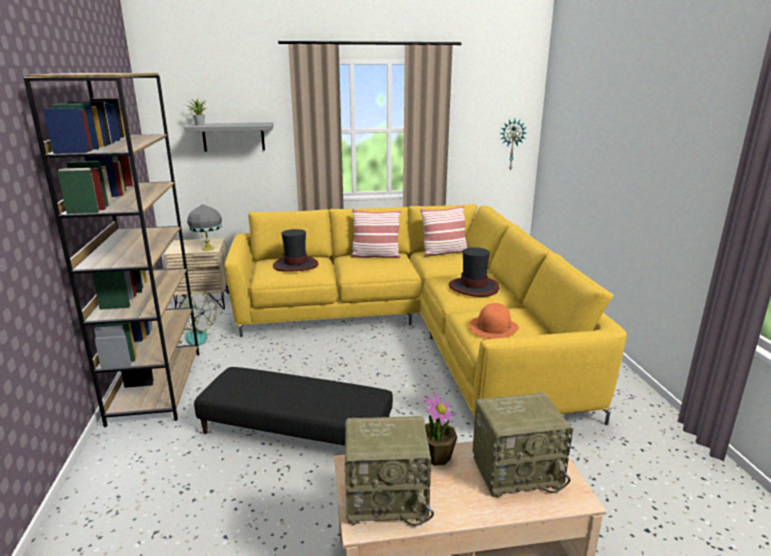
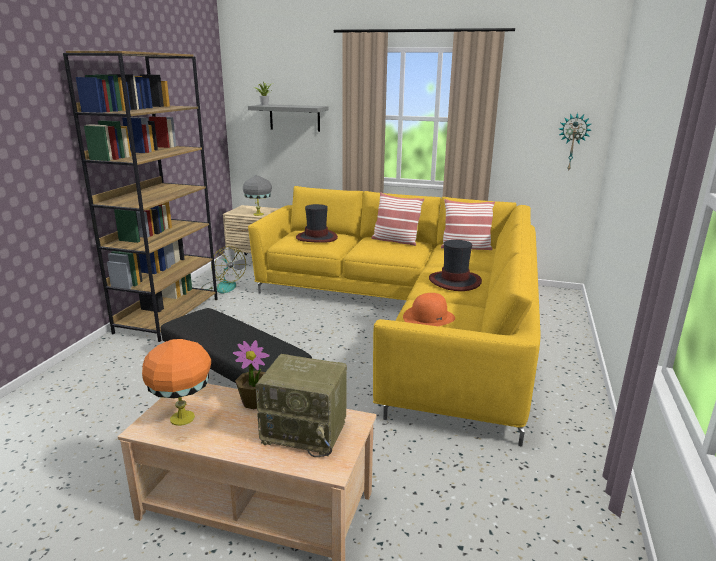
camera: 25 degrees right, 0 degrees up
(388, 497) = (183, 417): radio -> orange table lamp

